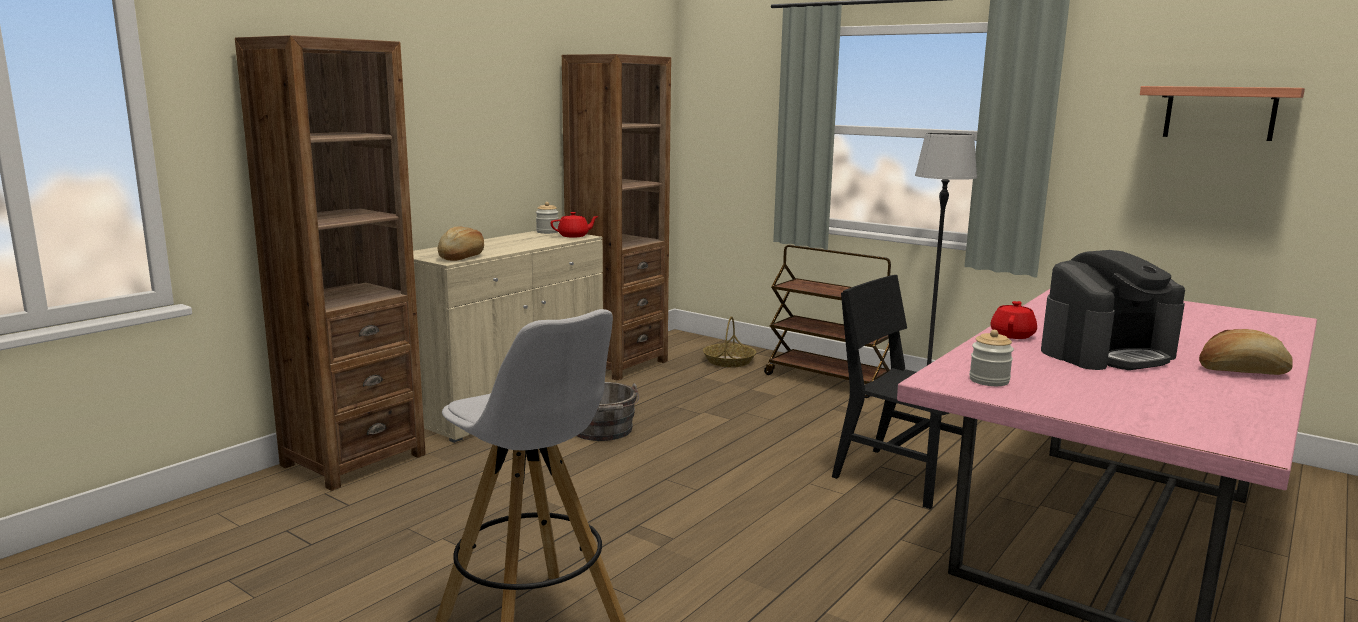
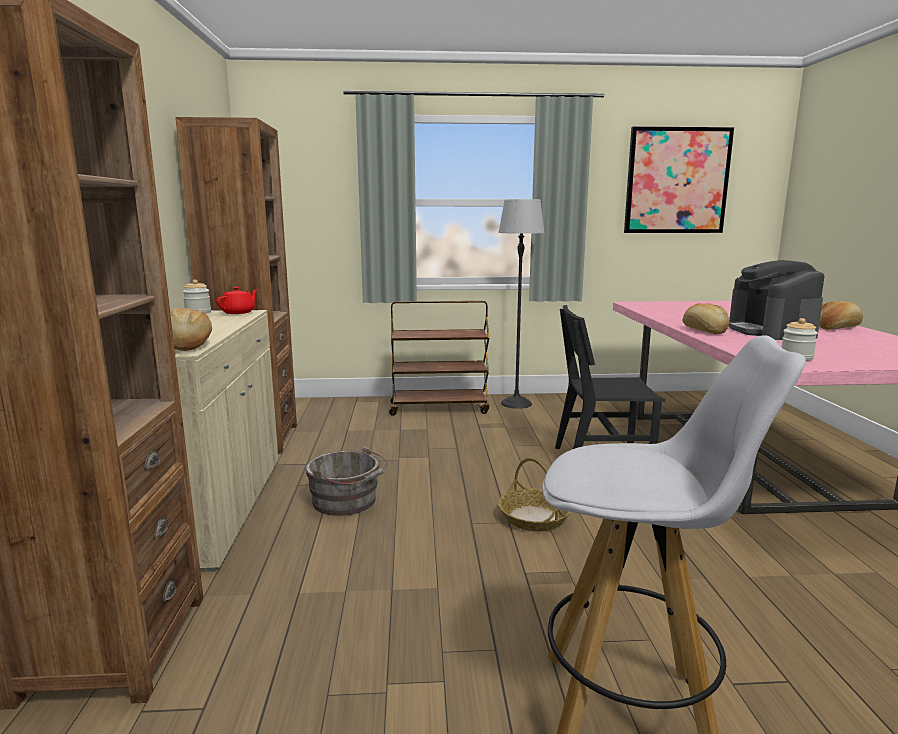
camera: 40 degrees left, 0 degrees up
(729, 361) = (346, 413): basket -> basket (534, 518)
(1013, 335) = (704, 331): red teapot -> bread
(1107, 353) = (771, 331): coffee machine -> coffee machine turned 150 degrees clockwise
(1219, 113) = (677, 181): shelf -> picture

